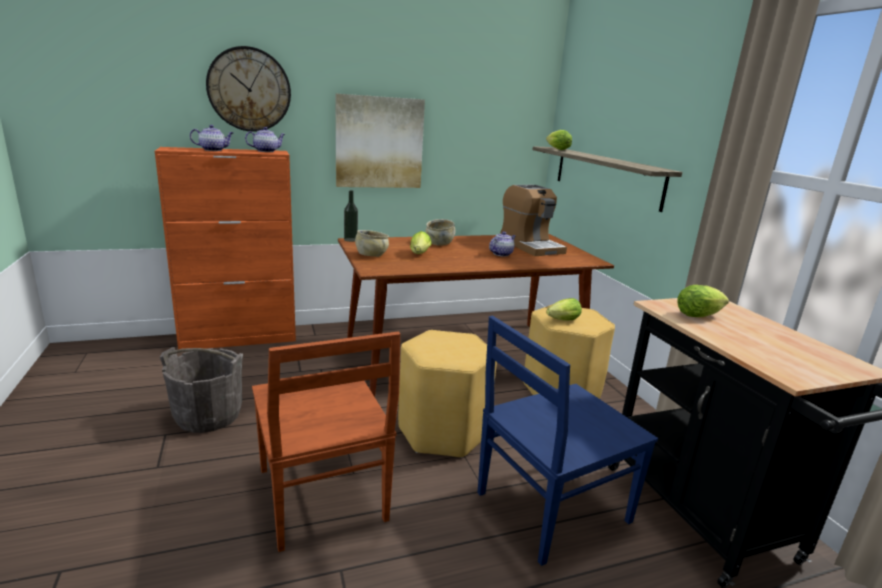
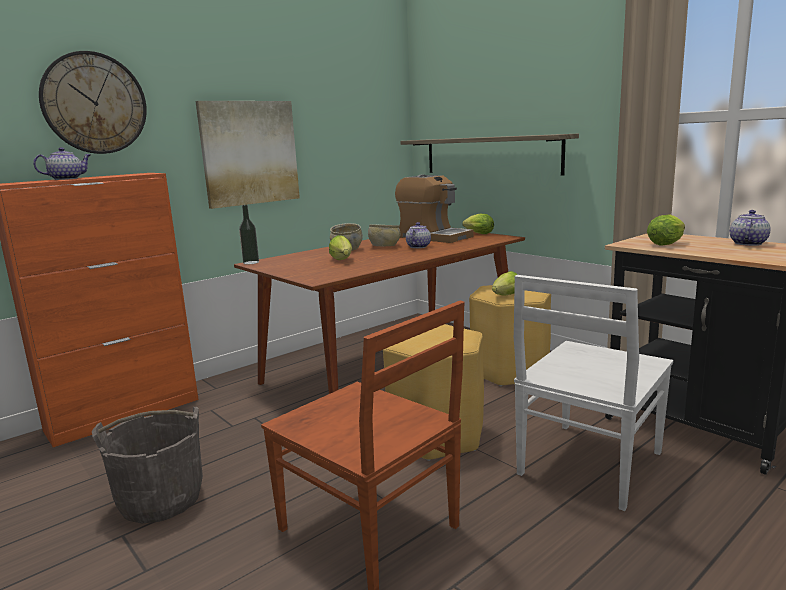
camera: 20 degrees left, 5 degrees down
(266, 151) = (131, 174): teapot -> teapot (747, 243)
(371, 255) = (295, 269): beige bowl -> beige bowl (384, 246)
(549, 508) = (588, 465): blue chair -> white chair
(556, 149) = (428, 139): lettuce -> lettuce (477, 234)

